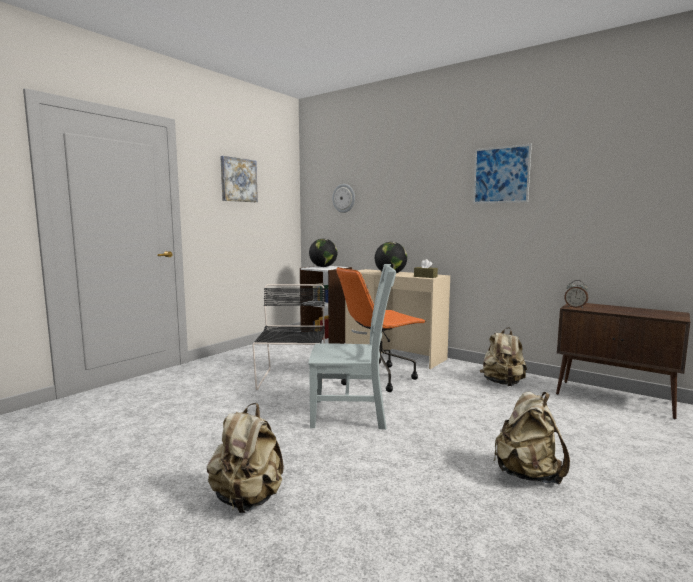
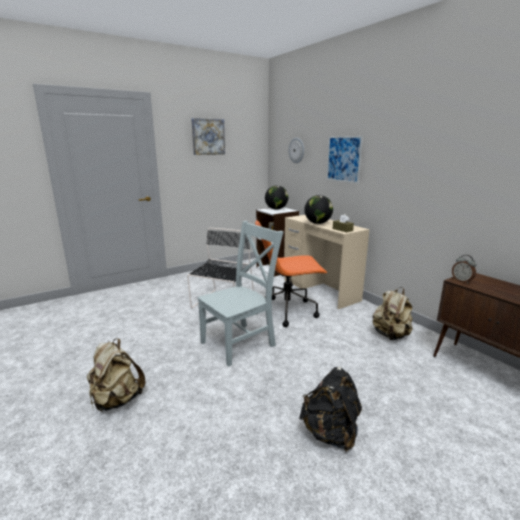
camera: 20 degrees right, 10 degrees up
(353, 414) = (240, 343): grey chair -> grey chair turned 60 degrees counterclockwise
(501, 175) = (421, 137): picture -> picture (343, 159)
(527, 474) = (330, 433): beige backpack -> black backpack

